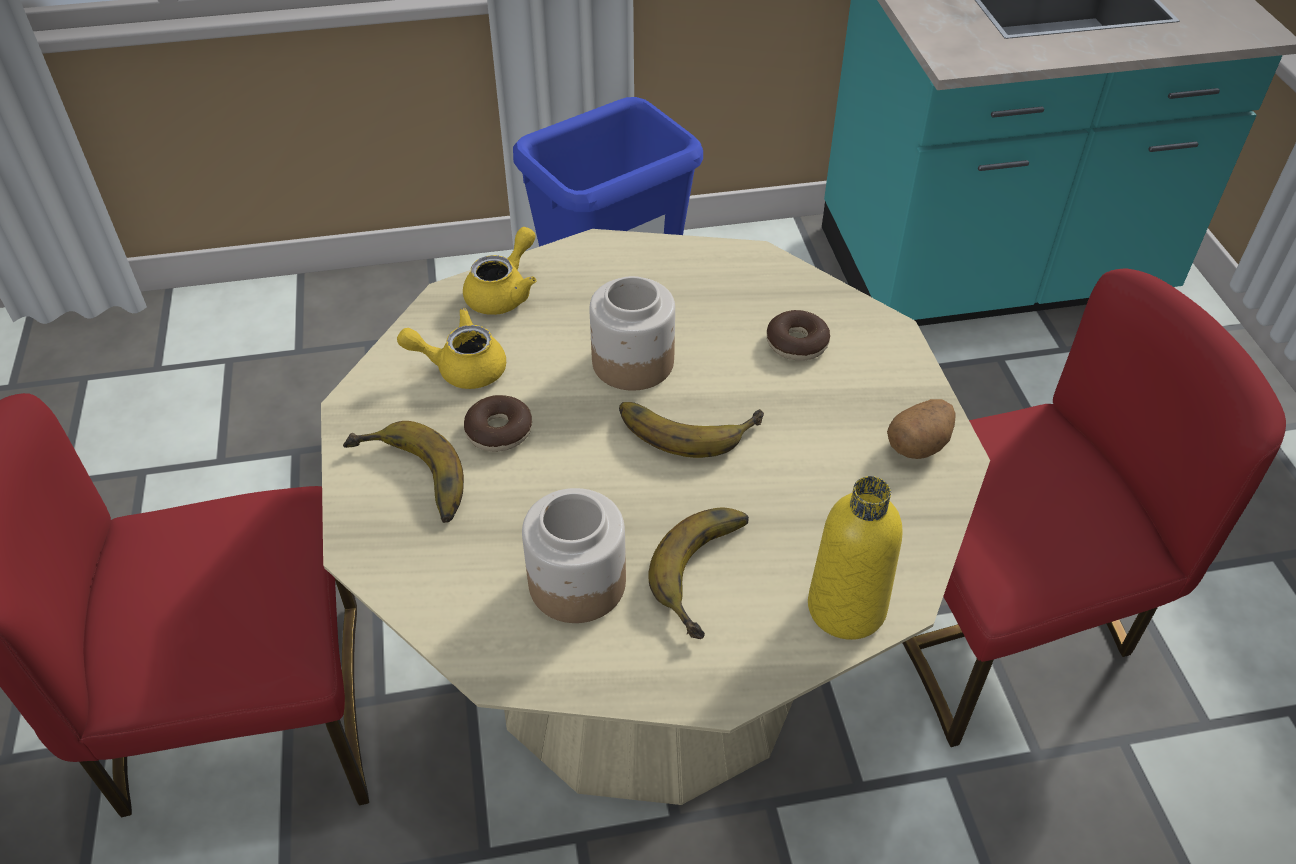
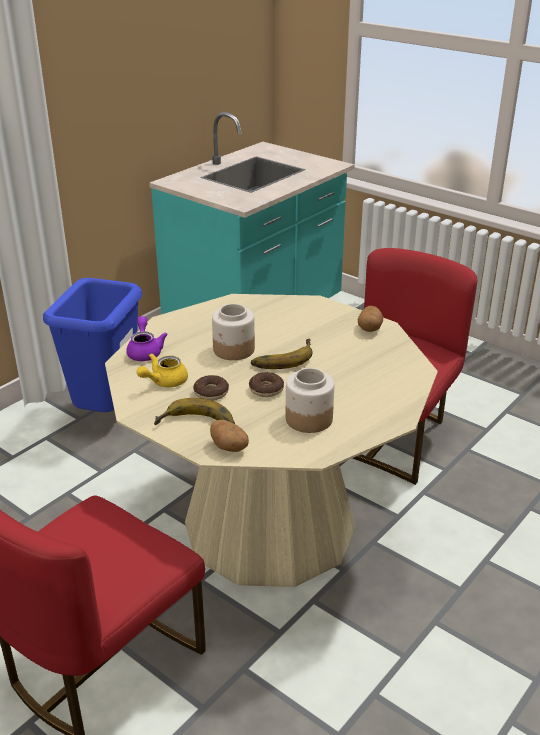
camera: 40 degrees left, 15 degrees down
(398, 560) = (230, 447): none -> potato
(504, 292) = (145, 351): yellow teapot -> purple teapot
(713, 574) = (352, 393): banana -> none
(797, 343) = (288, 318): donut -> donut (266, 389)
(846, 608) = (407, 380): yellow bottle -> none

